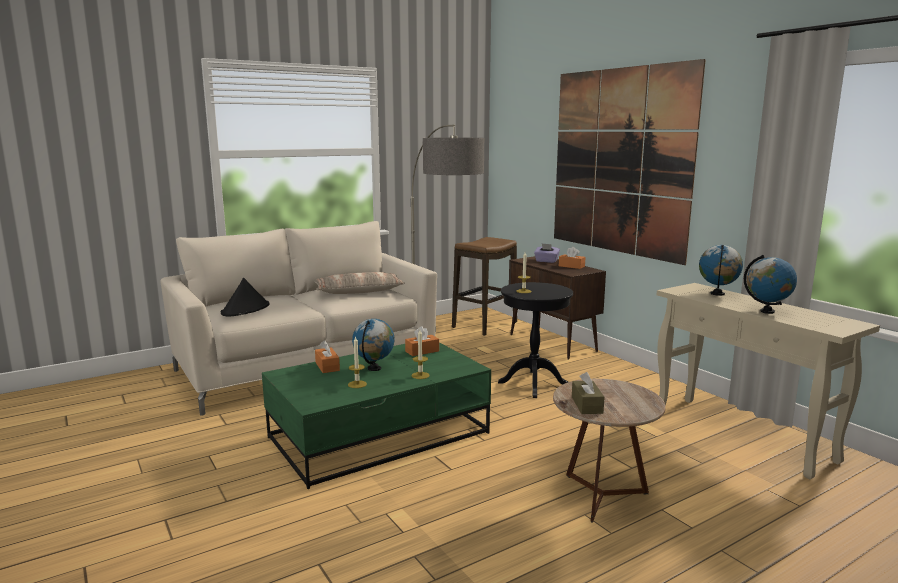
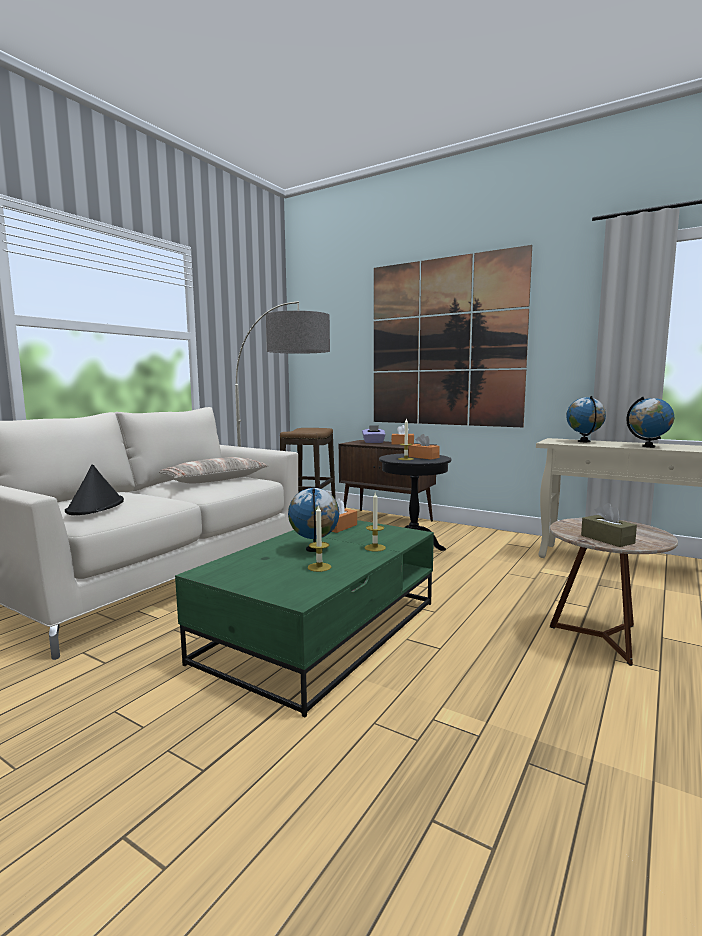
camera: 25 degrees left, 5 degrees down
(327, 366) = (255, 556): orange tissue box -> orange tissue box (423, 457)

